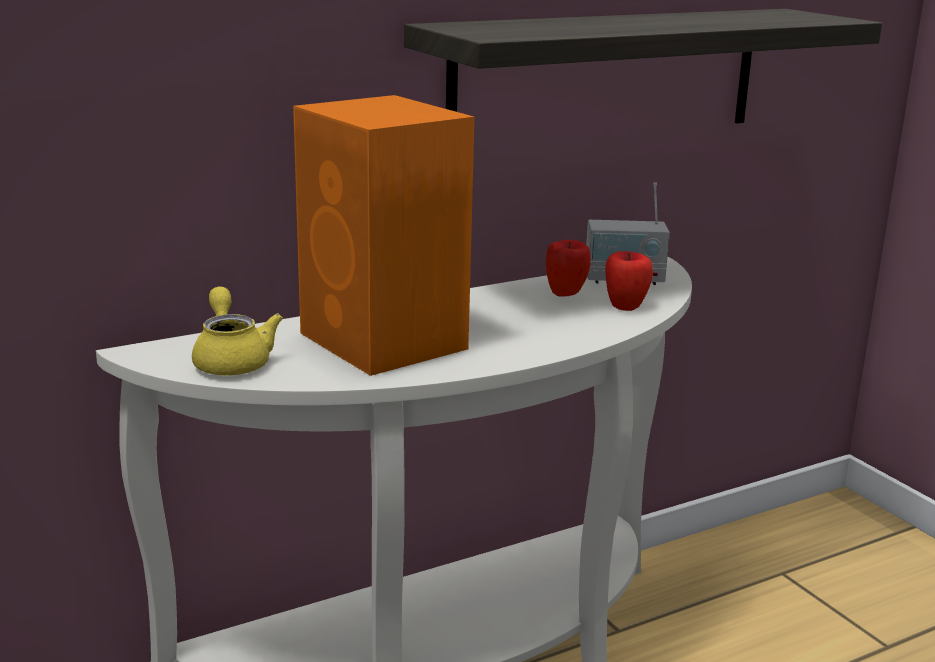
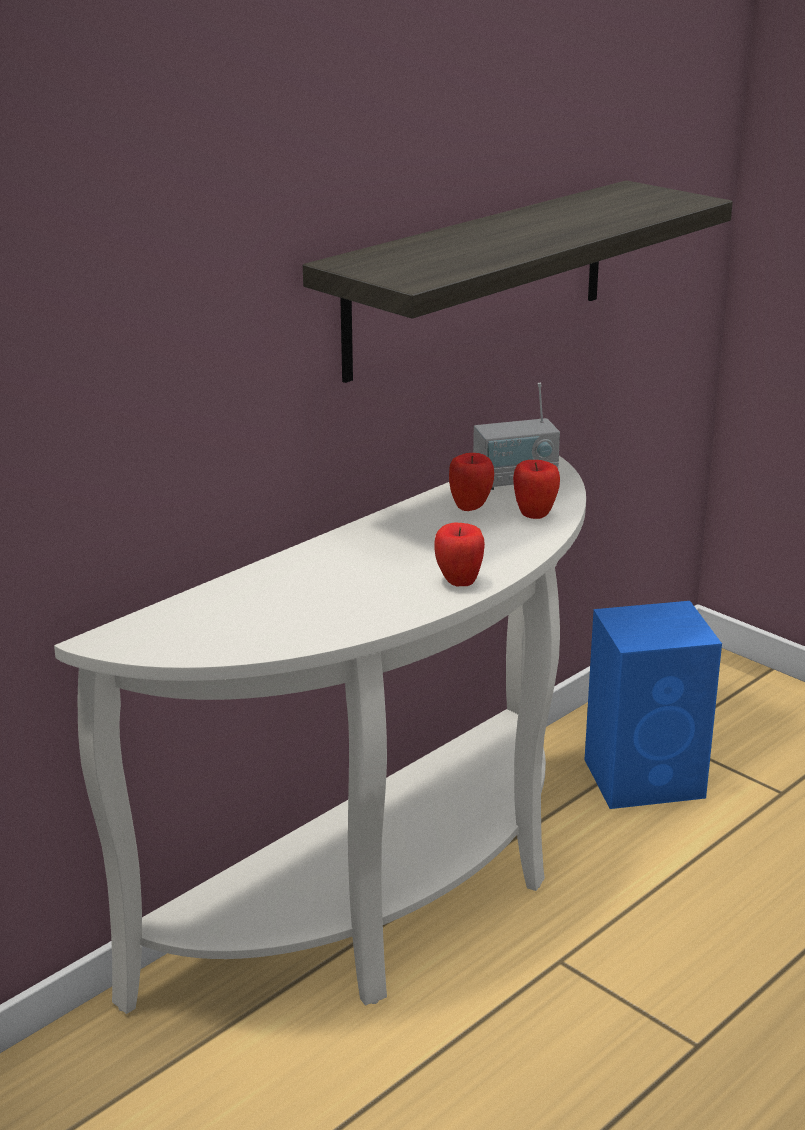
camera: 15 degrees left, 5 degrees up
(232, 360) = (201, 635): yellow teapot -> none
(385, 342) = (335, 591): orange speaker -> none
(510, 351) = (458, 582): none -> apple
(749, 607) = (647, 778): none -> blue speaker

